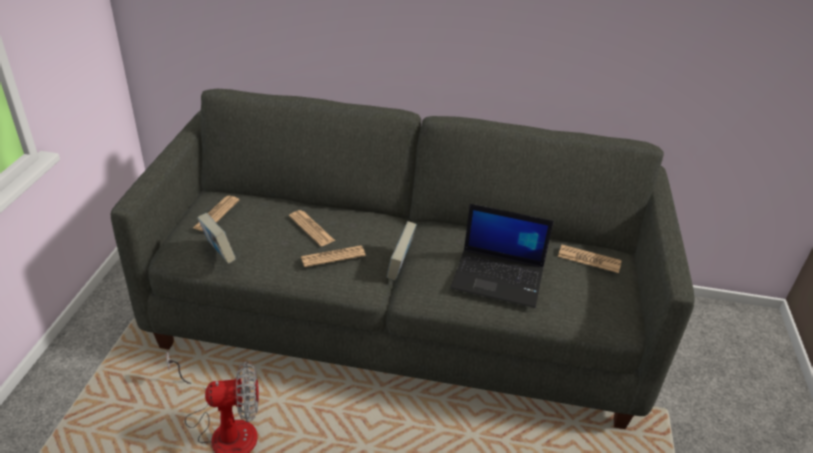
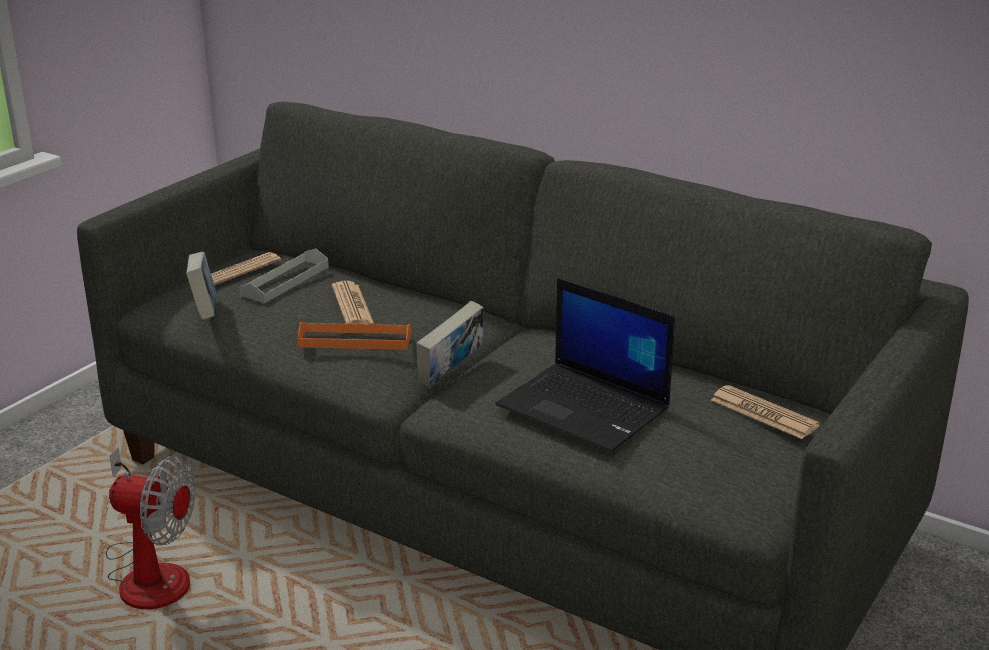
camera: 25 degrees right, 10 degrees down
(255, 217) = (285, 281): none -> grey tray
(333, 256) = (355, 340): newspaper -> orange tray

